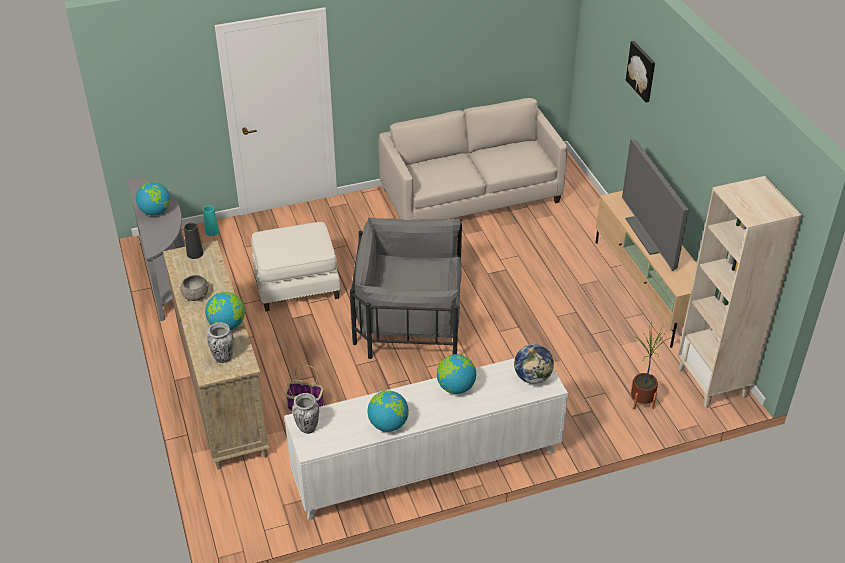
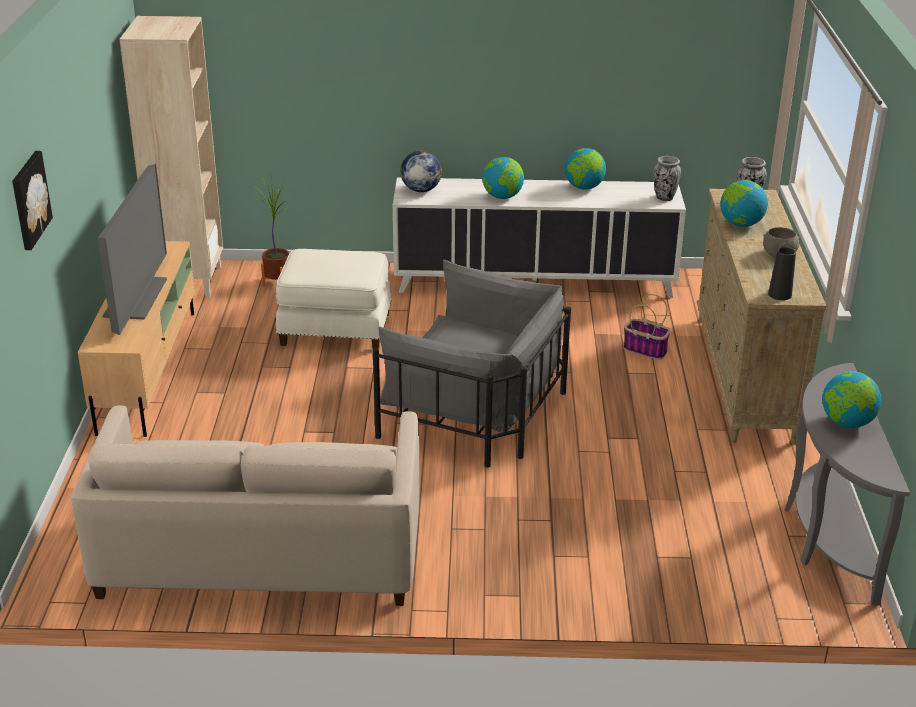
camera: 160 degrees left, 10 degrees down
(212, 231) = (747, 600): turquoise vase -> none
(297, 285) = (618, 478): white ottoman -> white ottoman (335, 330)

